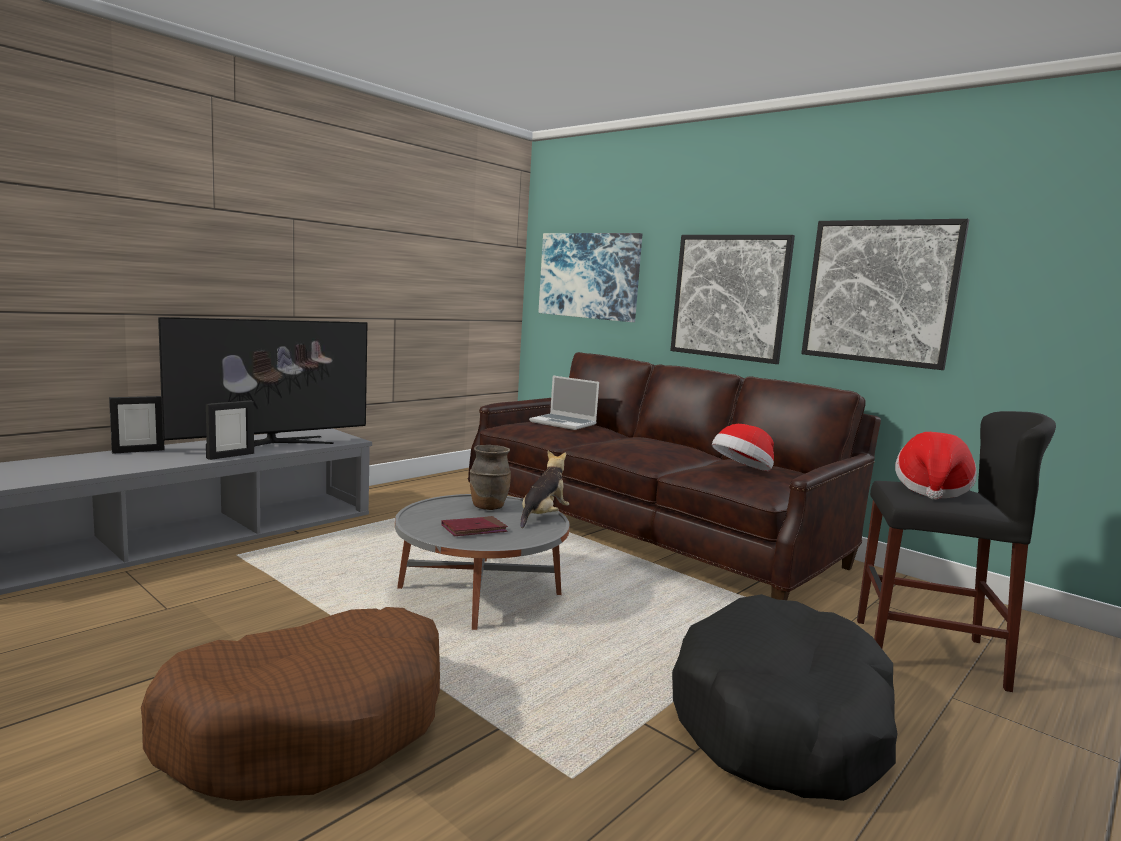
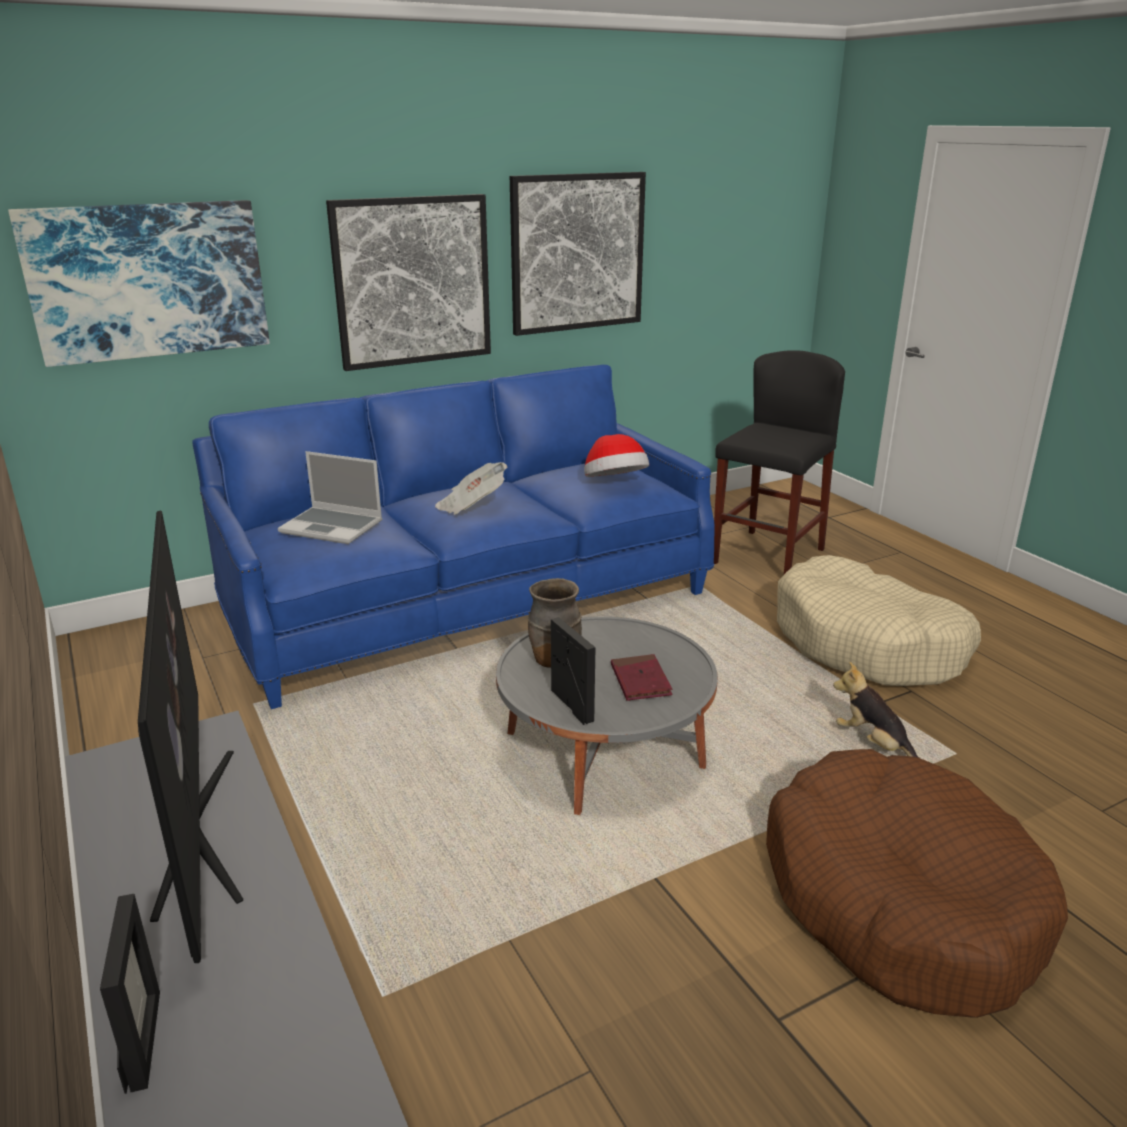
camera: 70 degrees left, 15 degrees up
(230, 455) = (270, 880): picture frame -> picture frame (570, 706)
(543, 516) = (600, 630): plush toy -> plush toy (874, 744)
(564, 423) = (333, 527): laptop -> laptop turned 60 degrees clockwise
(635, 443) = (471, 506): none -> newspaper
(650, 532) = (466, 601): brown sofa -> blue sofa
(781, 721) = (868, 644): black dog bed -> beige dog bed
(931, 490) = (766, 434): hat -> none

